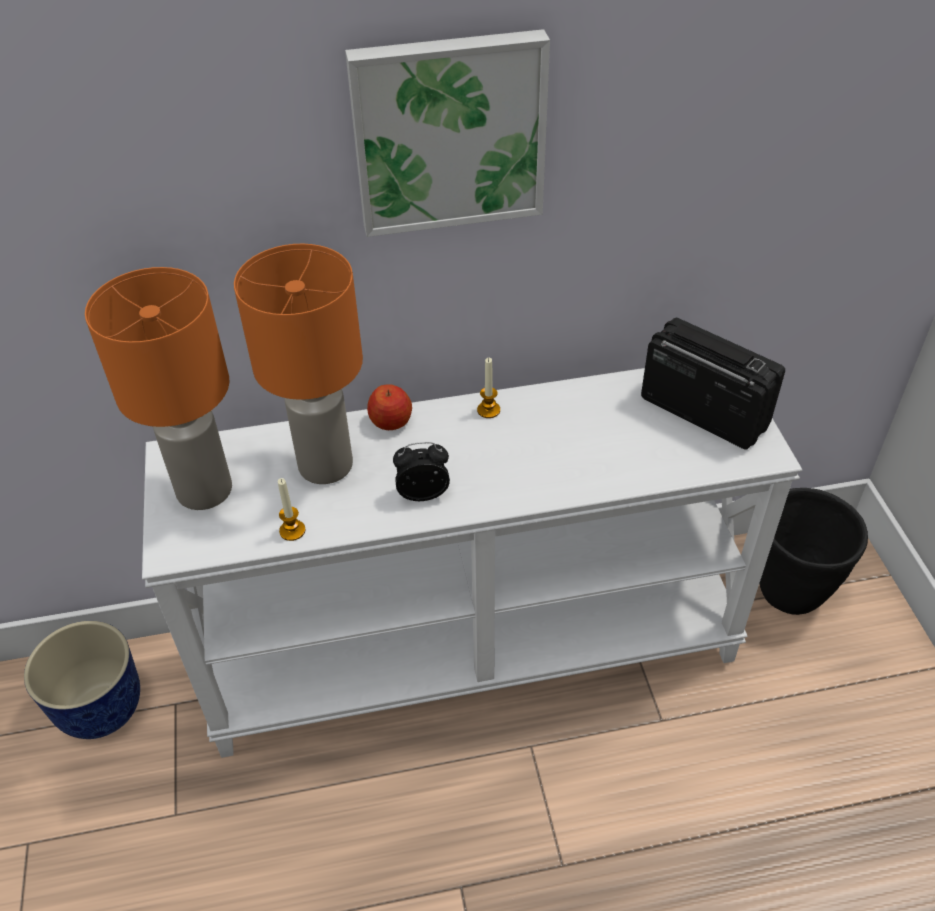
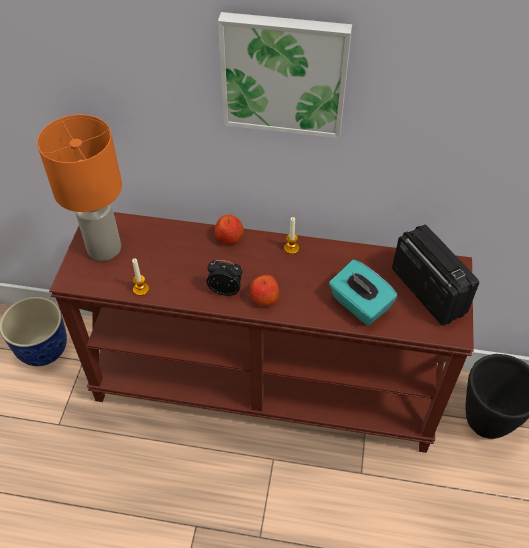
camera: 20 degrees right, 5 degrees up
(325, 464) = (178, 253): orange table lamp -> none
(472, 646) = (265, 385): white console table -> brown console table
(485, 487) = (264, 298): none -> apple
(623, 456) = (359, 305): none -> turquoise tissue box

